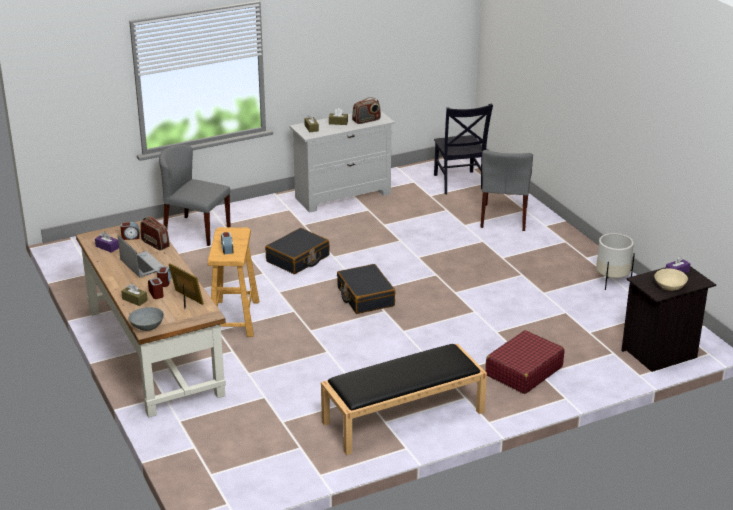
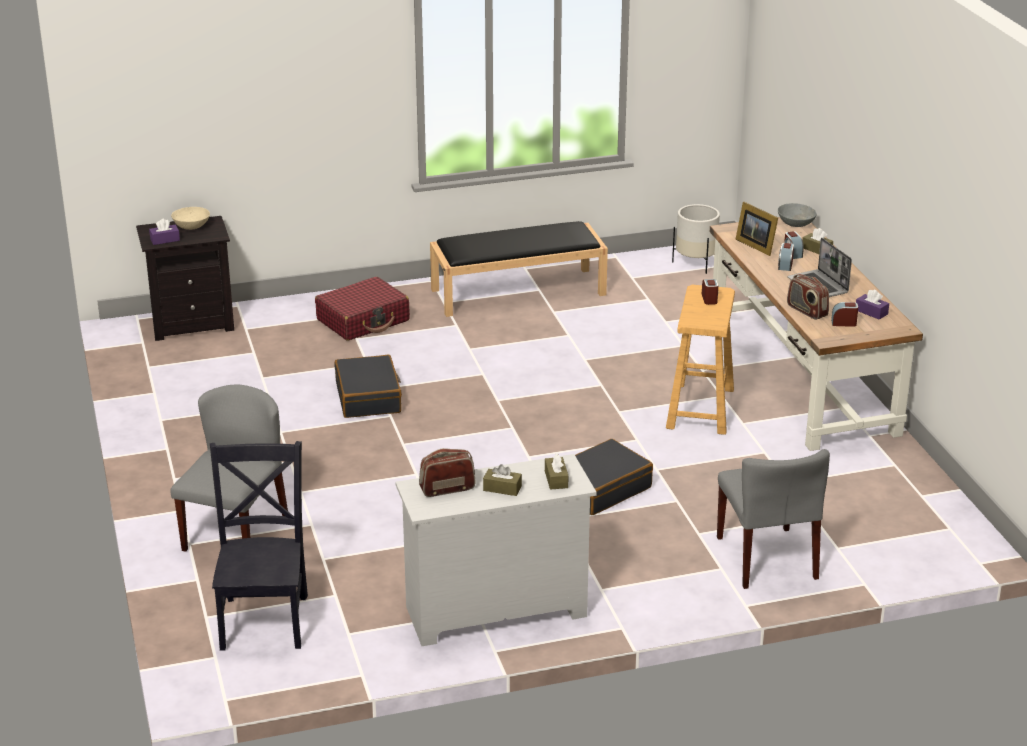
camera: 170 degrees left, 0 degrees up
(196, 231) = (767, 558): grey chair -> grey chair turned 45 degrees clockwise
(365, 297) = (516, 421): black suitcase -> black suitcase (368, 397)
(611, 281) = (164, 411): white planter -> white planter (696, 263)

